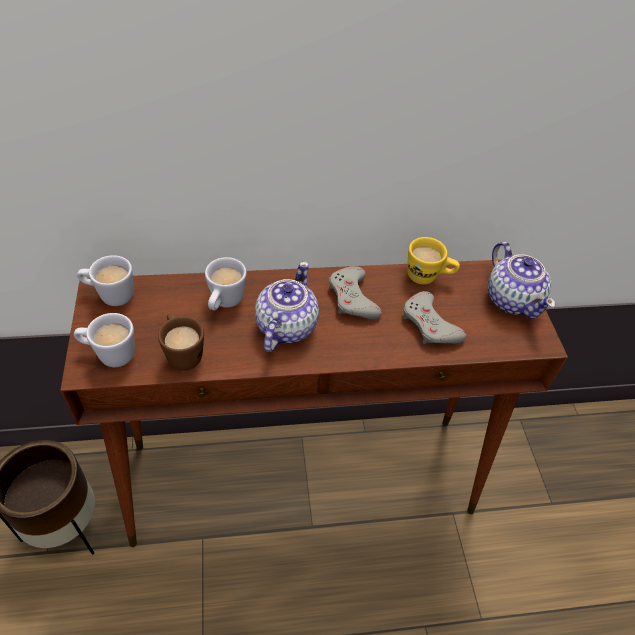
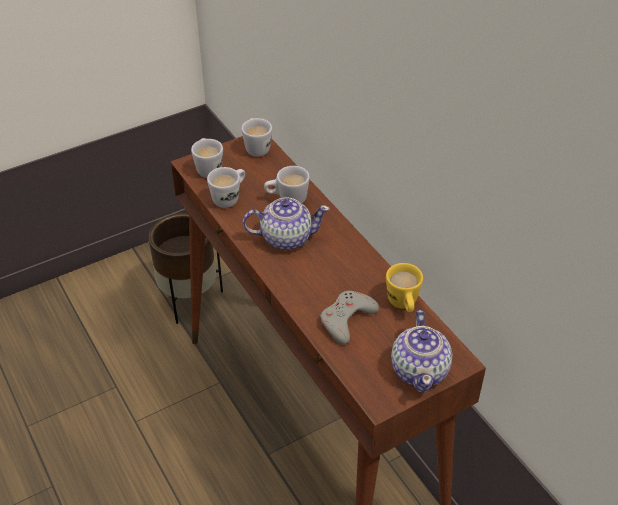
camera: 70 degrees right, 5 degrees down
(182, 352) = (229, 198): brown mug -> white mug
(352, 298) = (342, 265): grey game controller -> none
(512, 299) = (420, 370): teapot -> teapot turned 45 degrees counterclockwise

